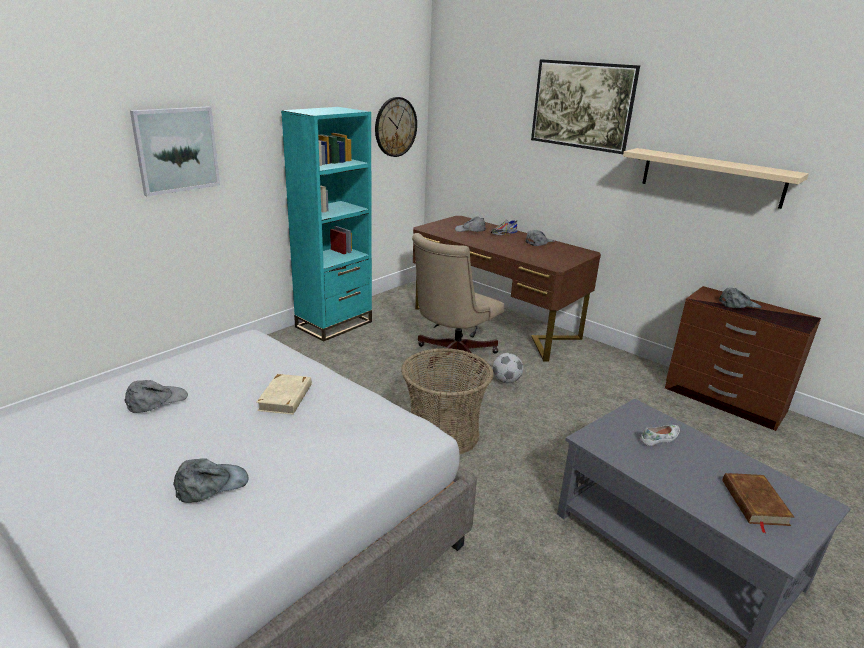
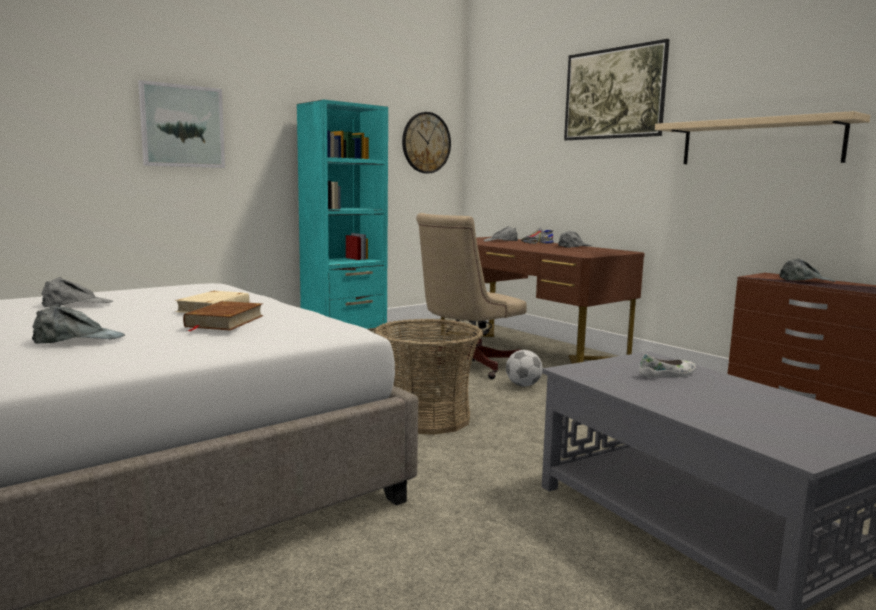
camera: 10 degrees right, 15 degrees down
(754, 503) = (779, 420): brown book -> brown book (224, 321)

